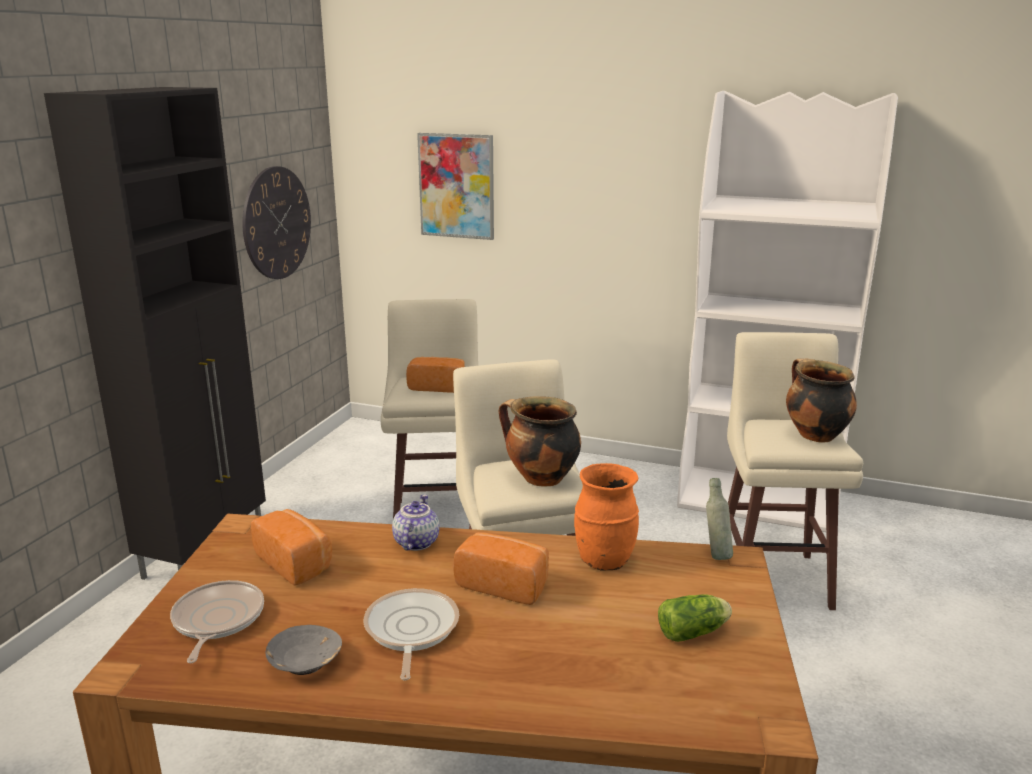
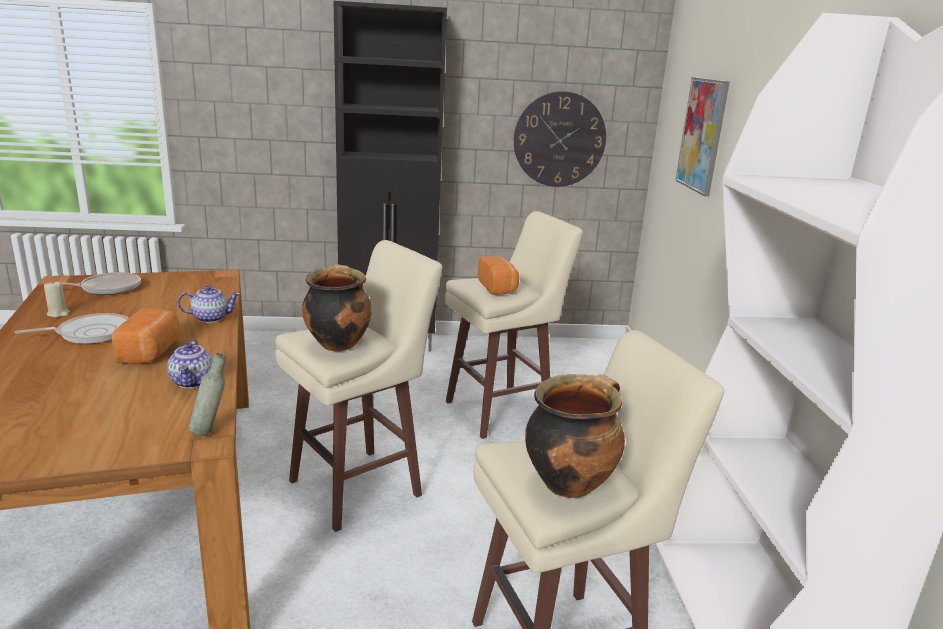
camera: 65 degrees right, 0 degrees up
(296, 562) = (178, 293): bread -> none
(305, 662) = (58, 313): grey bowl -> beige candle
(604, 560) = (193, 382): orange vase -> teapot
(695, 632) = (71, 430): lettuce -> none

